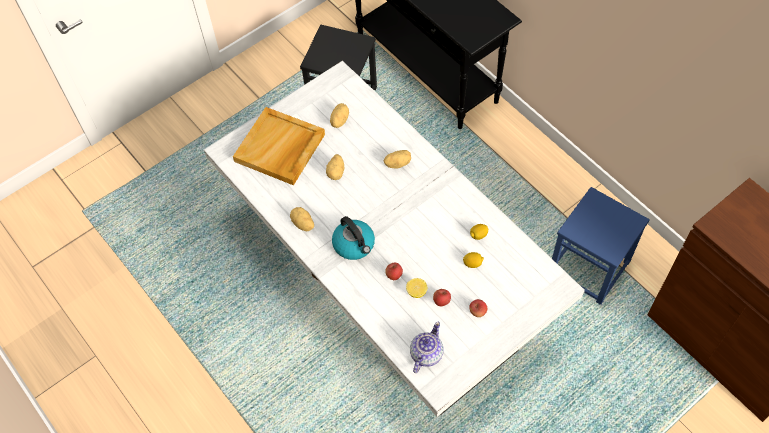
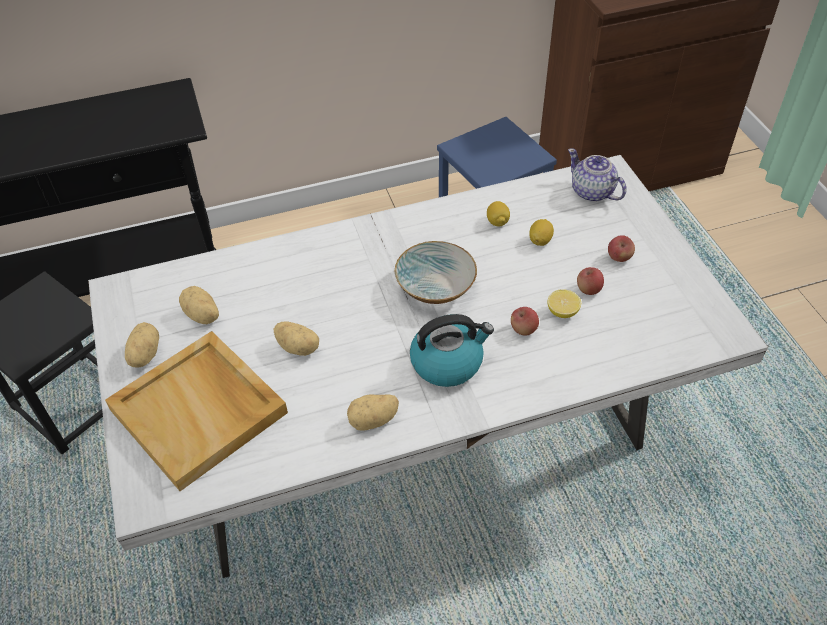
camera: 70 degrees left, 10 degrees down
(397, 163) = (328, 269): potato -> potato (144, 355)
(408, 220) = (436, 286): none -> bowl
(425, 354) = (671, 332): teapot -> teapot (592, 192)

